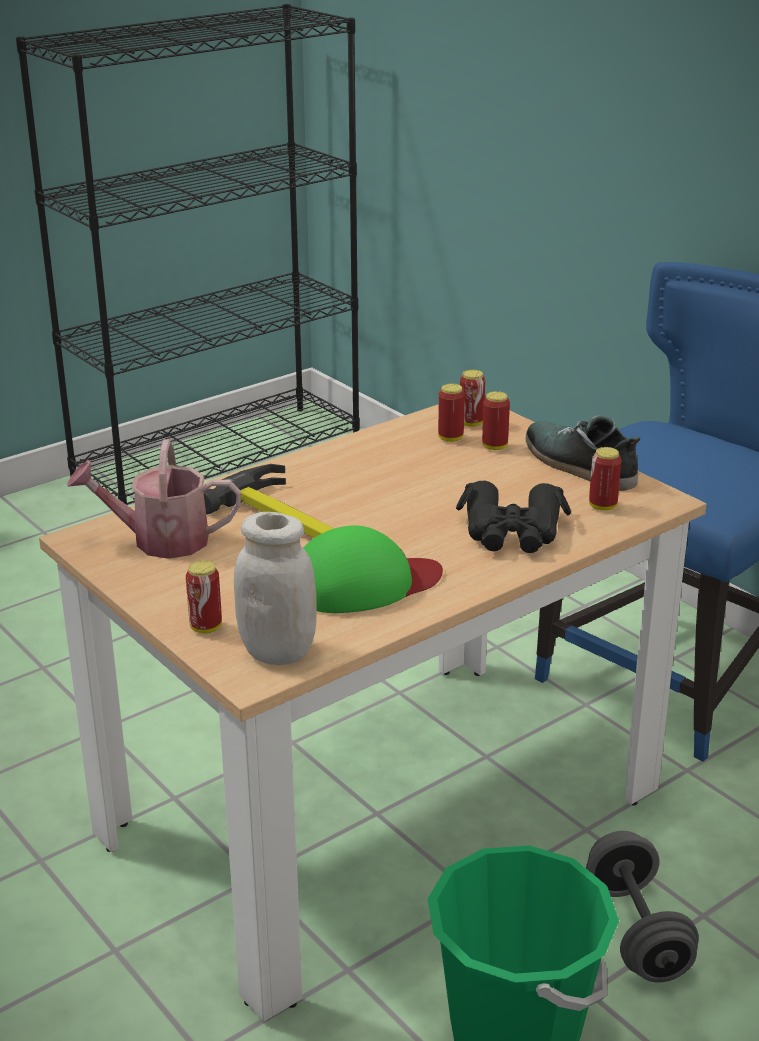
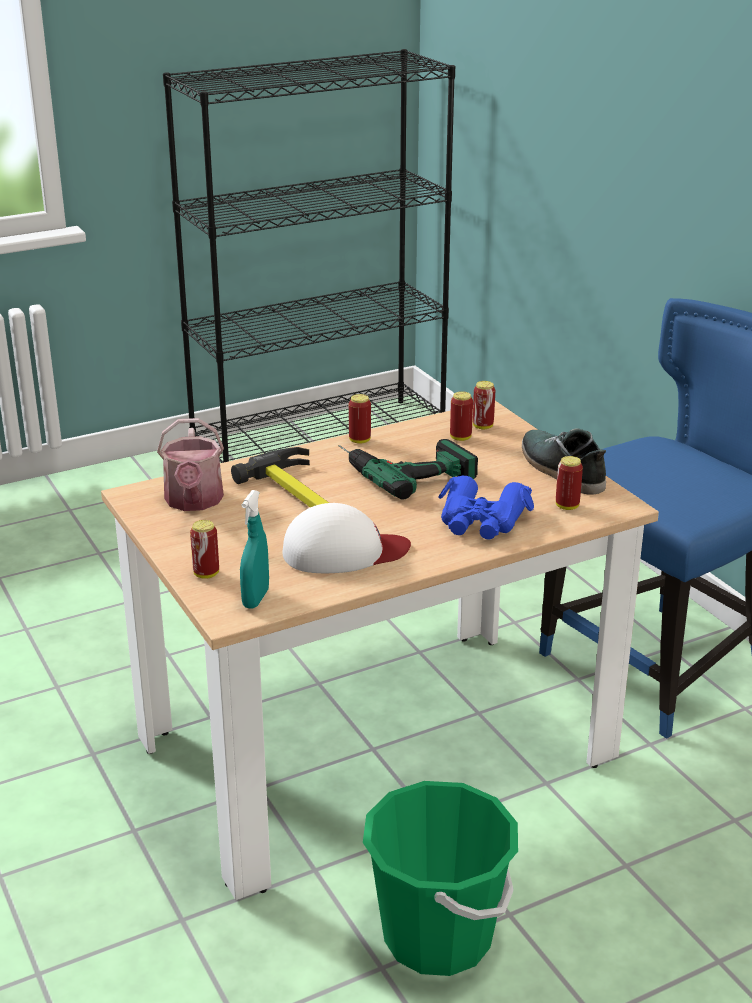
camera: 10 degrees right, 0 degrees up
(160, 540) = (194, 502): watering can -> watering can turned 105 degrees counterclockwise
(278, 652) = (256, 599): white jar -> turquoise spray bottle
(364, 584) = (343, 552): green cap -> white cap
(397, 479) = (402, 468): none -> power drill
(494, 446) = (495, 448): can -> can (360, 440)
(512, 532) = (481, 521): black binoculars -> blue binoculars
(637, 932) = (564, 871): grey dumbbell -> none

